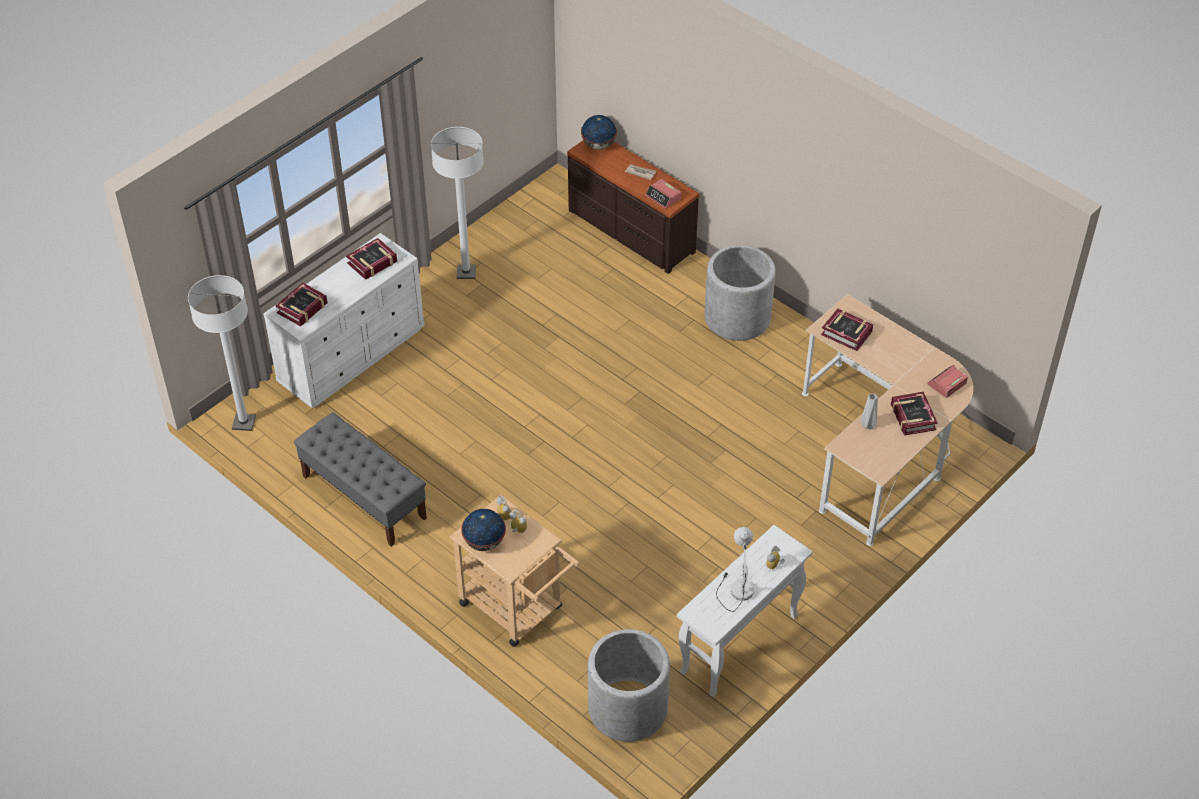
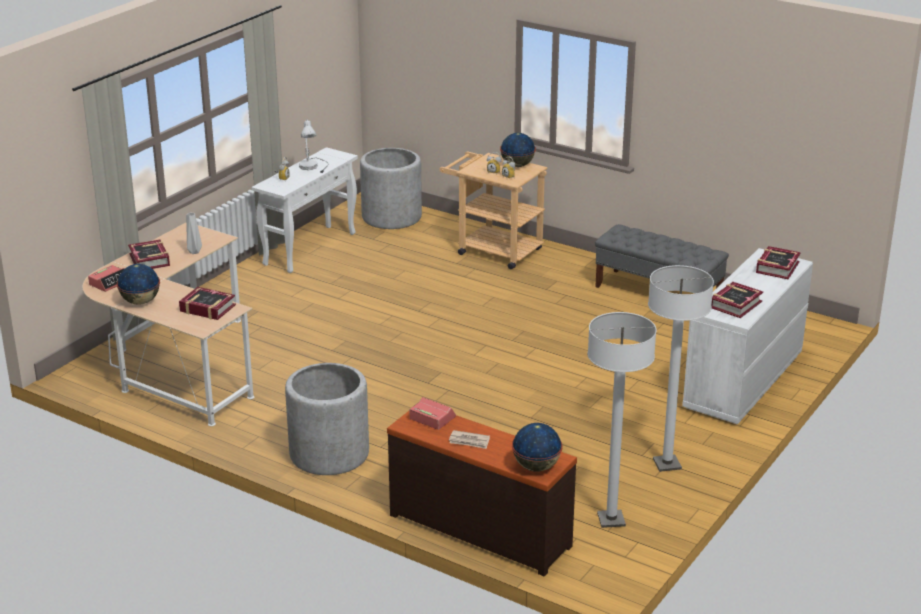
camera: 170 degrees right, 20 degrees down
(244, 423) = (806, 326): white floor lamp -> white floor lamp (611, 520)
(910, 350) = (141, 302): none -> globe

